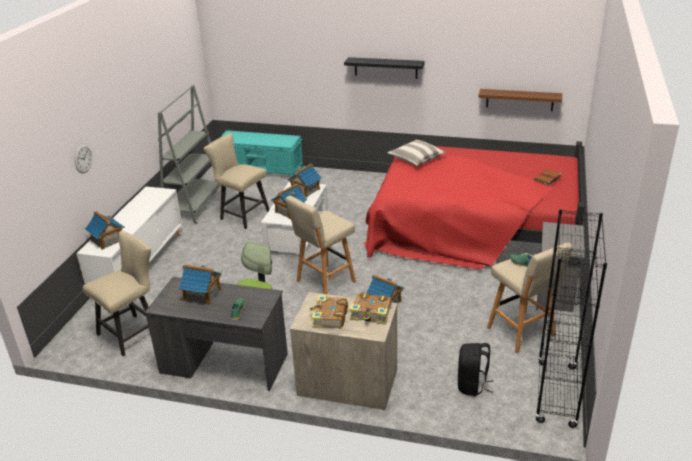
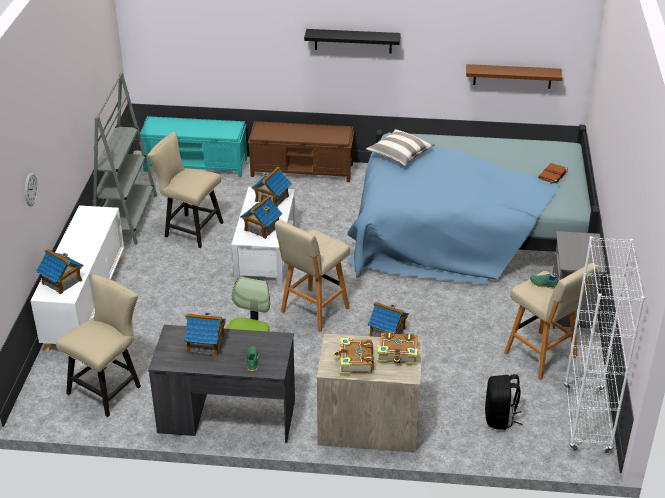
camera: 10 degrees left, 5 degrees up
(345, 177) = (303, 170): none -> brown bench
(473, 226) = (468, 230): red bed -> blue bed
(556, 394) = (586, 421): black bookcase -> white bookcase

